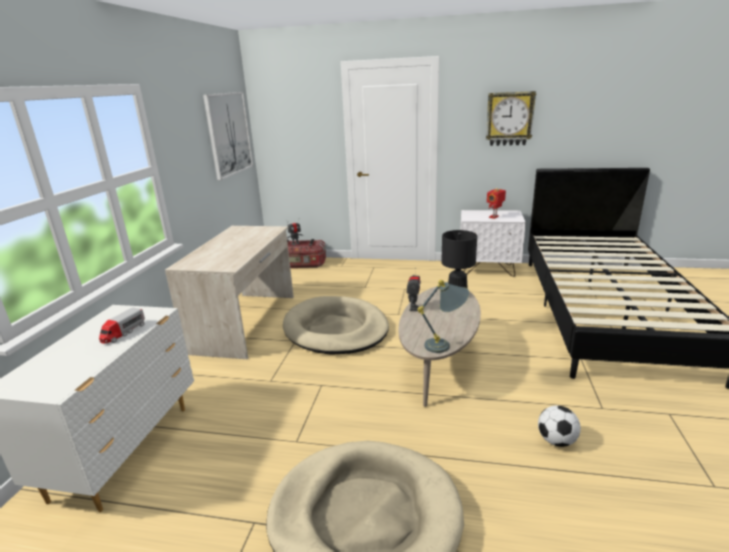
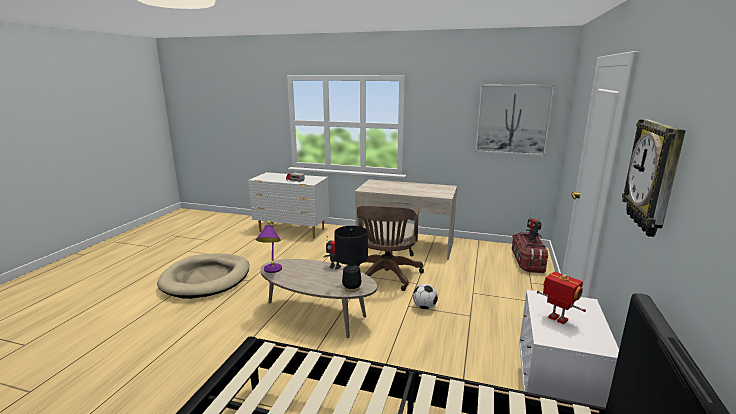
camera: 95 degrees right, 5 degrees down
(336, 329) = (386, 276): beige dog bed -> brown office chair
(446, 345) = (271, 272): grey table lamp -> purple table lamp
(556, 441) = (195, 350): football -> football (424, 307)

